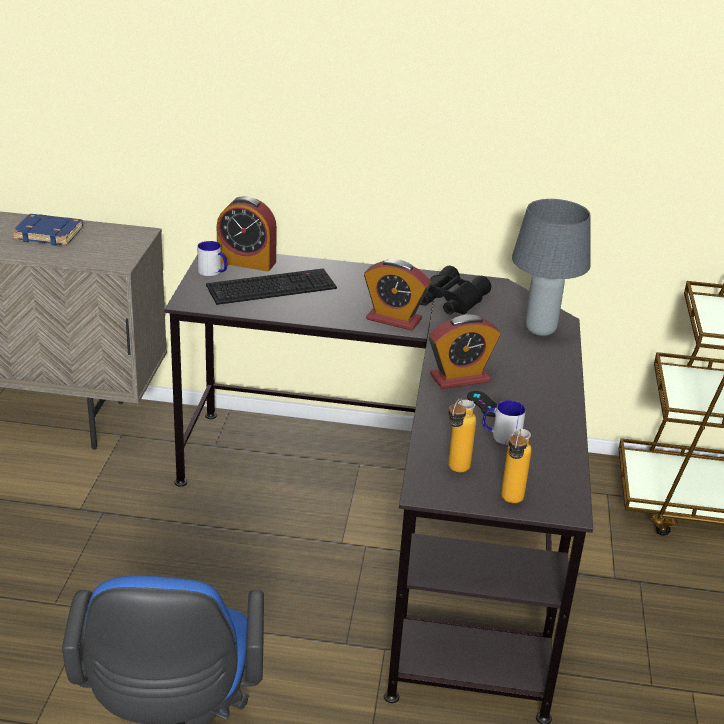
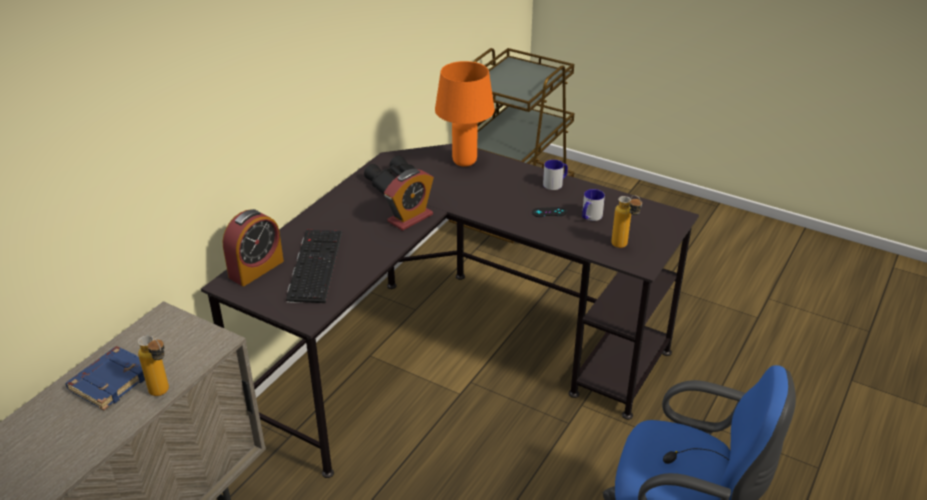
camera: 65 degrees left, 5 degrees up
(213, 272) = (262, 292): mug -> mug (555, 183)
(460, 378) = (510, 212): alarm clock -> none
(510, 503) = (665, 235): bottle -> bottle (163, 394)
(541, 330) = (465, 161): grey table lamp -> orange table lamp

